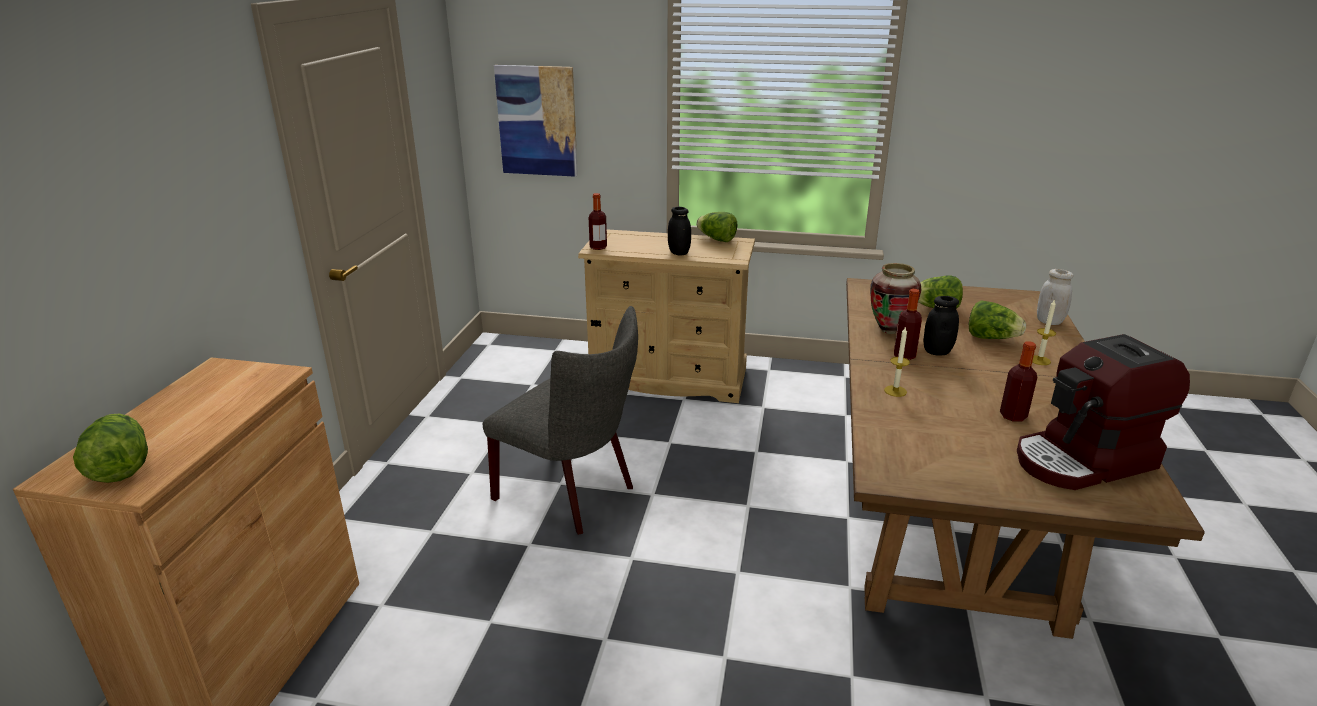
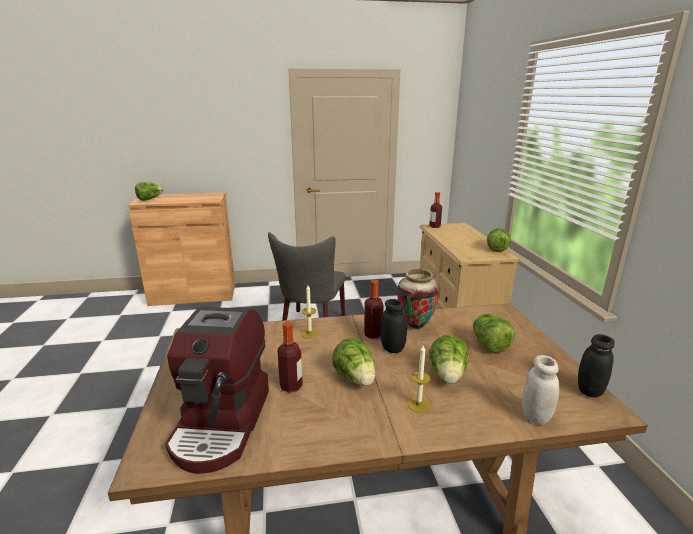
camera: 70 degrees right, 5 degrees down
(537, 121) = (472, 151): picture -> none
(679, 253) = (454, 243): black jar -> black jar (589, 390)
(996, 380) = (355, 378): none -> lettuce
(1084, 461) = (223, 423): coffee machine -> coffee machine turned 135 degrees counterclockwise

